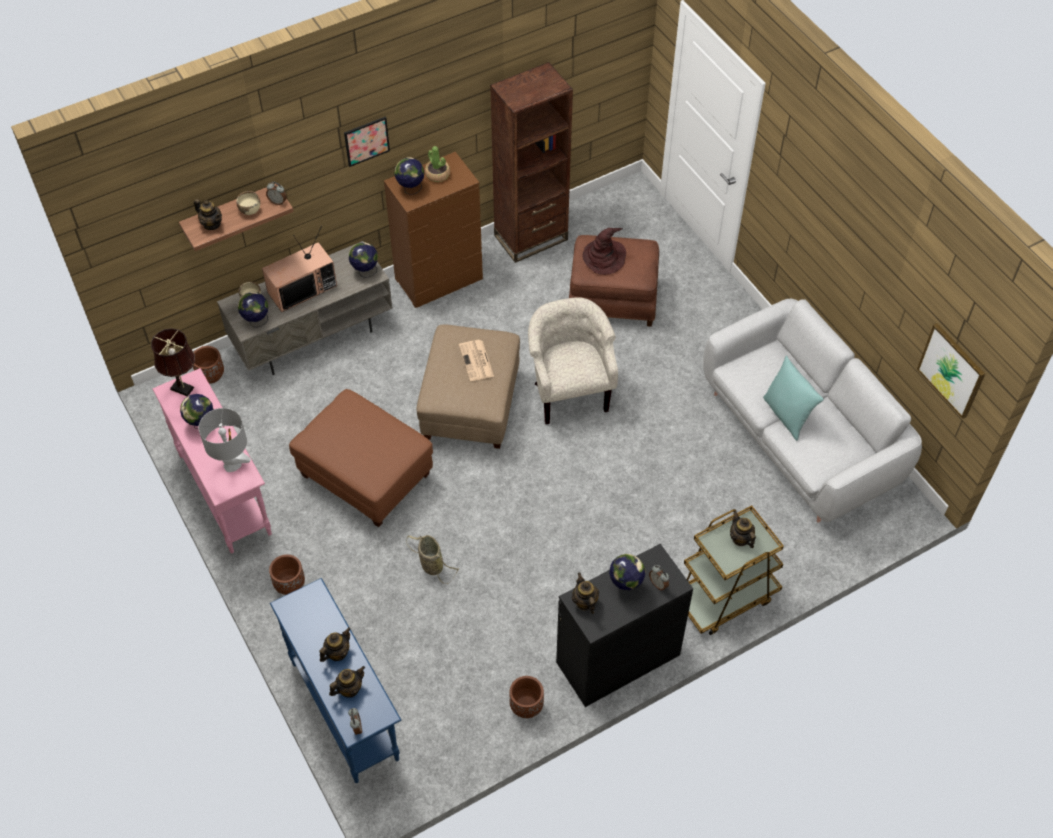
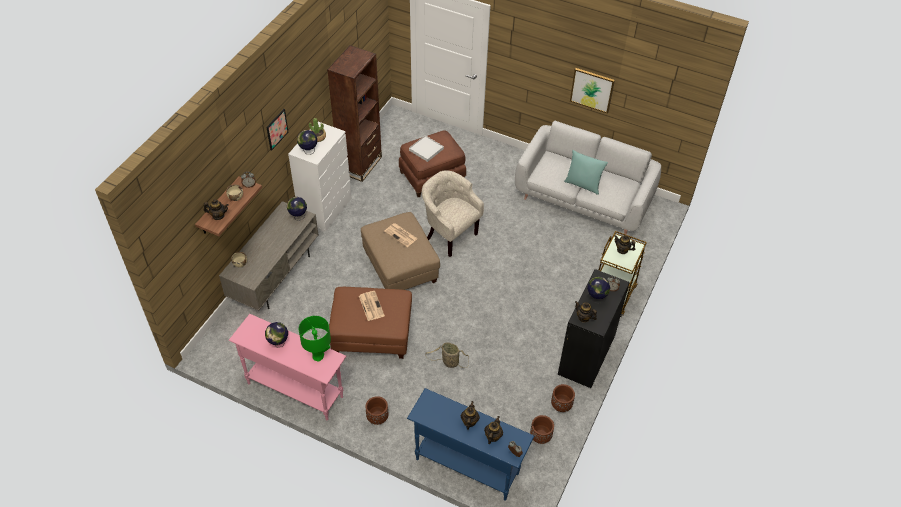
camera: 35 degrees left, 5 degrees down
(184, 389) = (250, 330): brown table lamp -> none
(211, 375) = (229, 328): brown planter -> brown planter (540, 436)
(232, 465) = (318, 356): grey table lamp -> green table lamp
(256, 321) = (254, 274): globe -> none
(302, 288) = (267, 243): television -> none
(364, 435) = (371, 305): none -> newspaper
(439, 279) = (326, 210): brown dresser -> white dresser
(604, 257) = (426, 149): brown hat -> white tray
(951, 370) = (669, 113): picture -> picture (592, 90)

